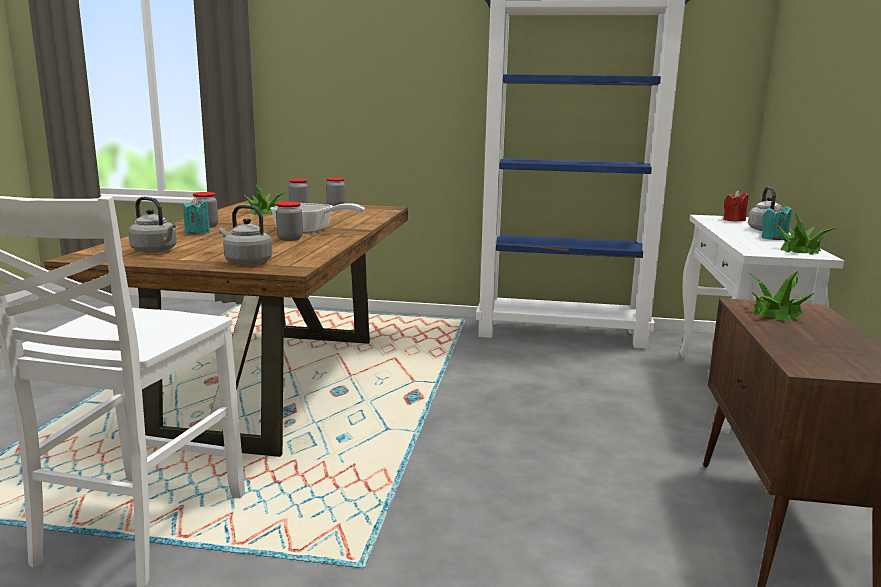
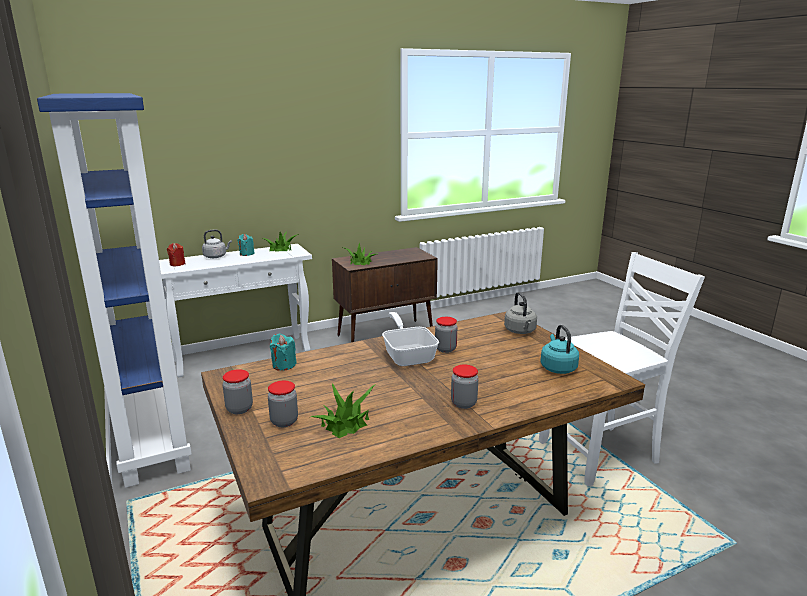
camera: 125 degrees left, 5 degrees up
(156, 251) = (557, 367): grey kettle -> turquoise kettle
(197, 232) = (490, 390): turquoise candle -> turquoise candle (284, 365)

